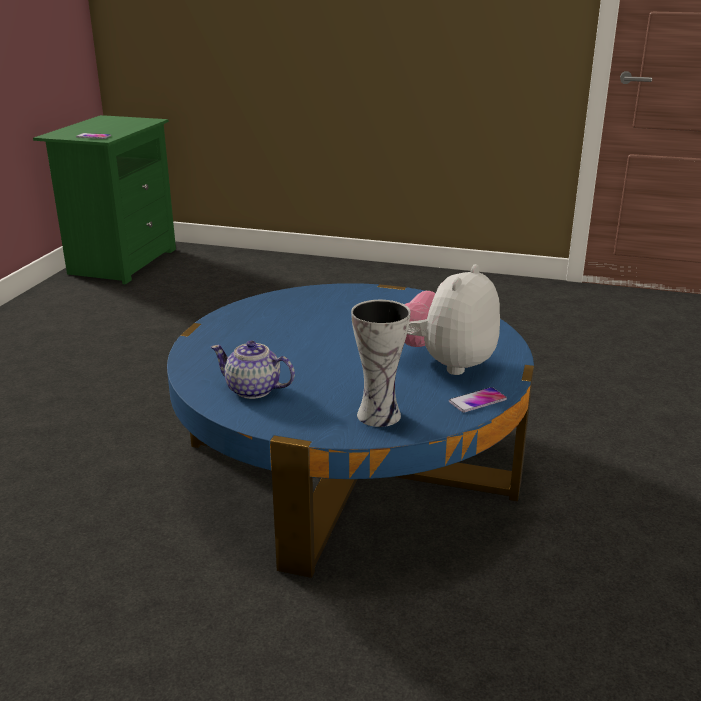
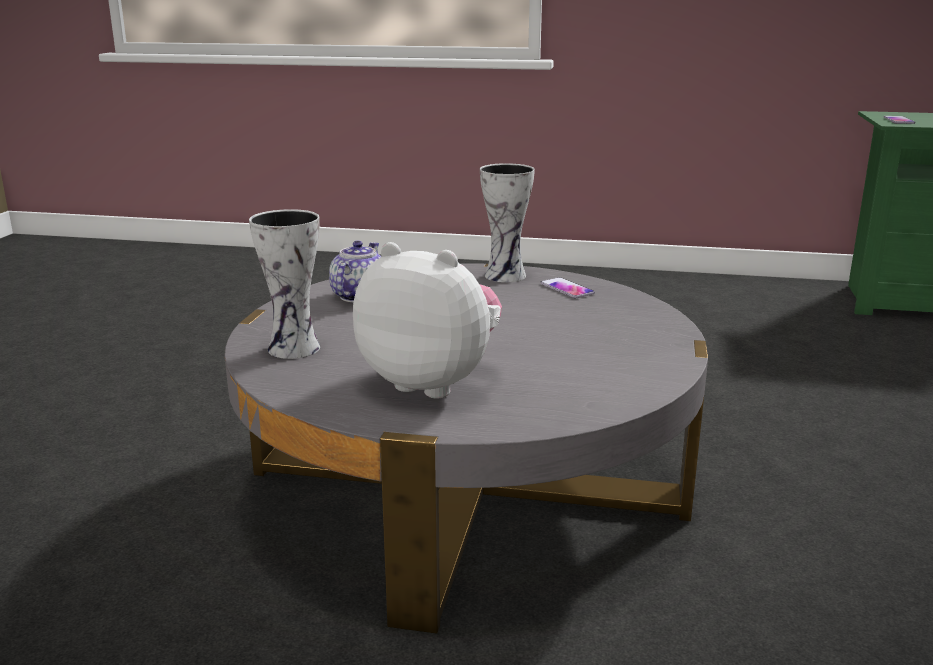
camera: 85 degrees right, 5 degrees down
(222, 328) = (507, 275): none -> vase
(350, 464) = (466, 486): blue coffee table -> grey coffee table
(477, 401) = (320, 399): phone -> phone (567, 289)

